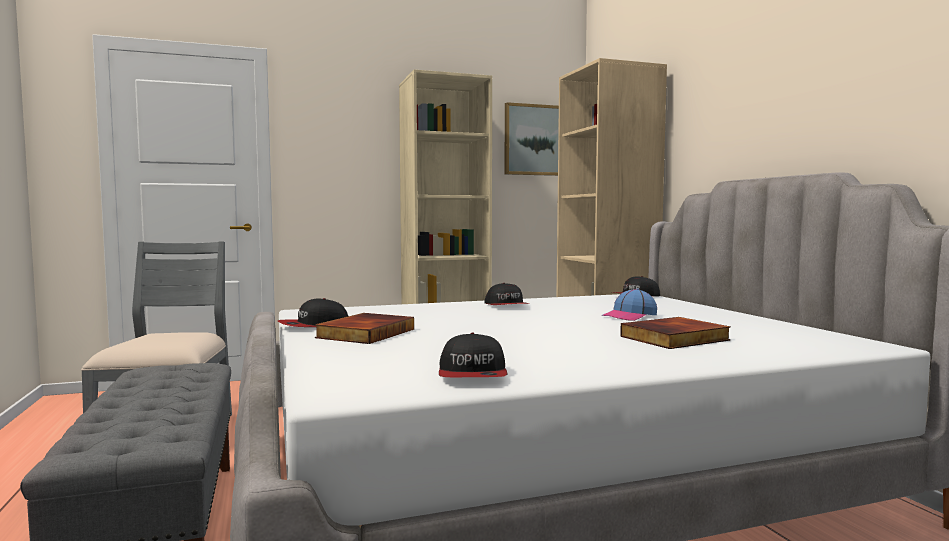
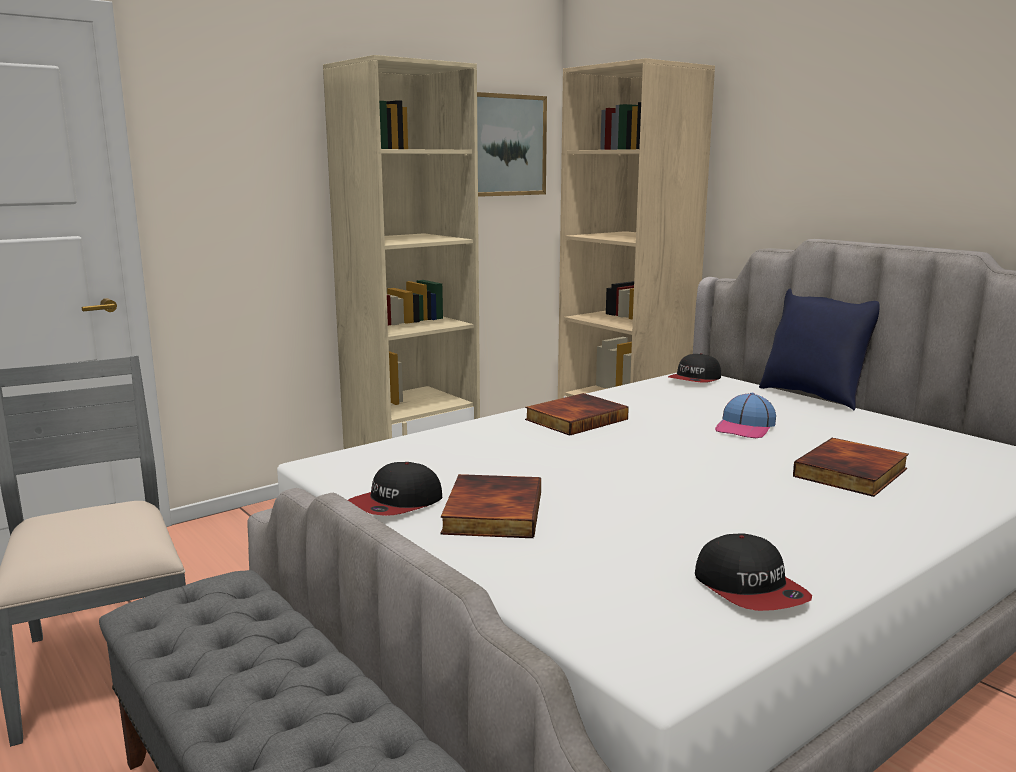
camera: 20 degrees left, 10 degrees up
(506, 306) = (575, 419): cap -> book
(721, 307) = (813, 396): none -> blue pillow

